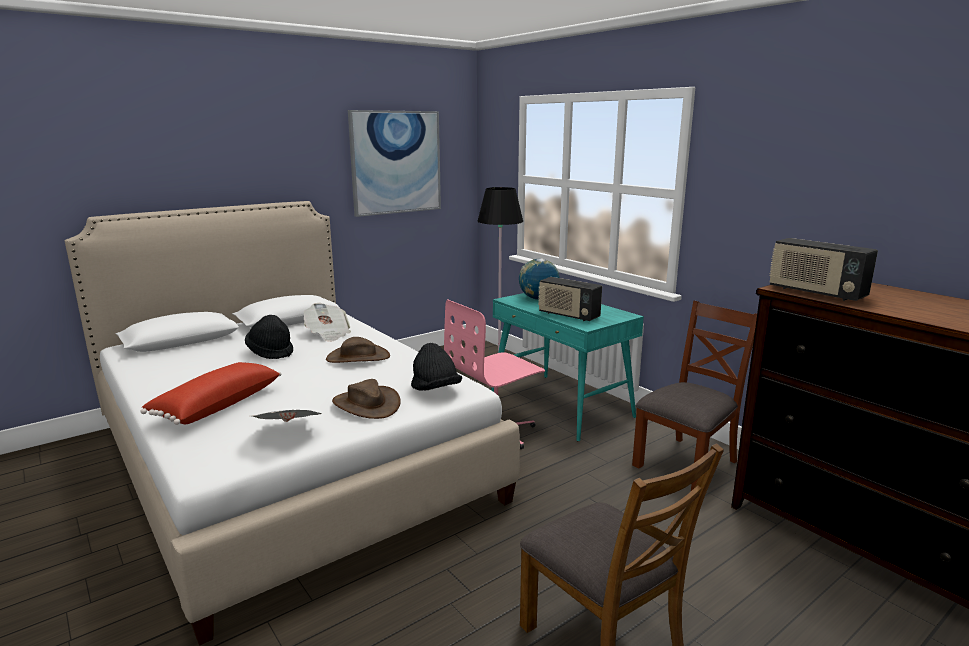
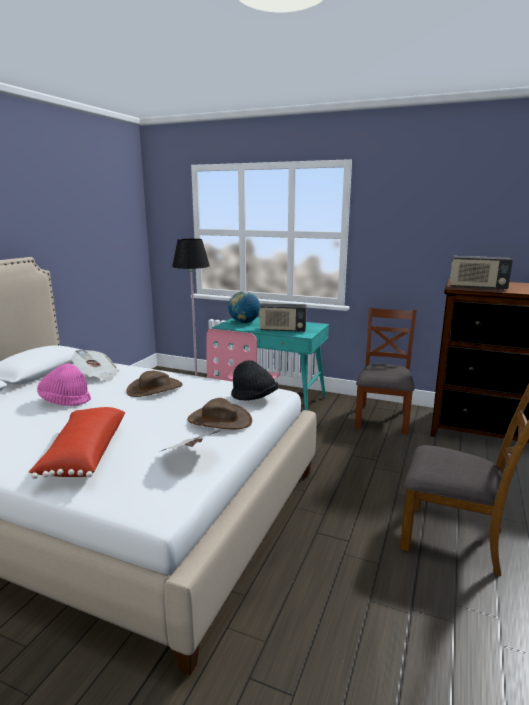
camera: 30 degrees left, 0 degrees up
(271, 352) = (65, 400): black hat -> pink hat
(396, 162) = (92, 220): picture -> none

